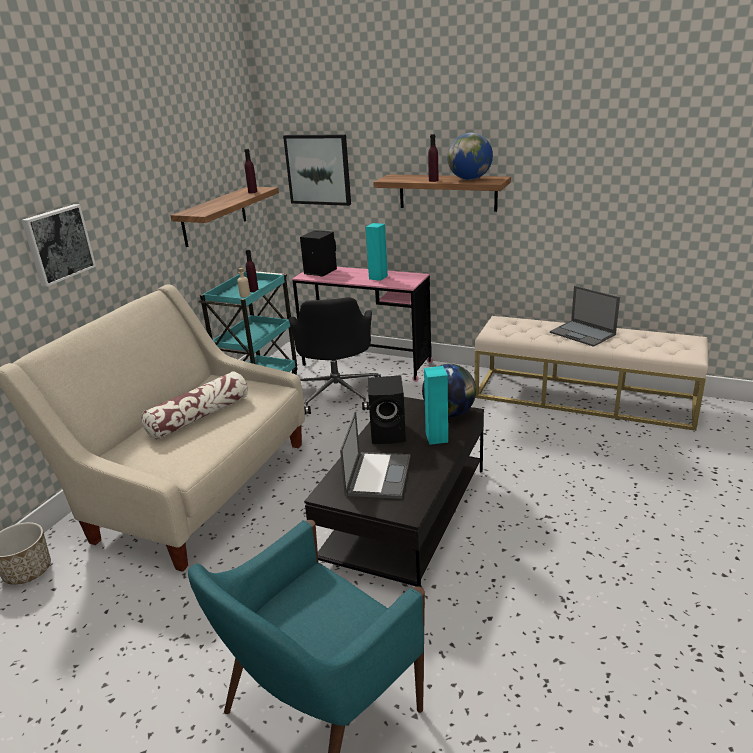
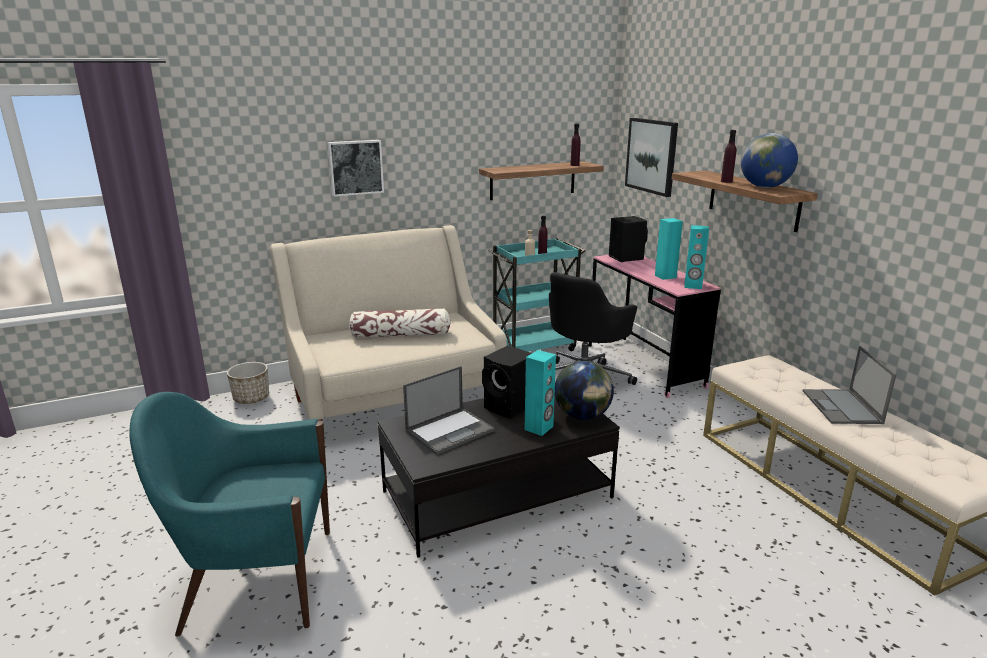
camera: 40 degrees right, 5 degrees down
(410, 278) = (693, 286): none -> turquoise speaker

